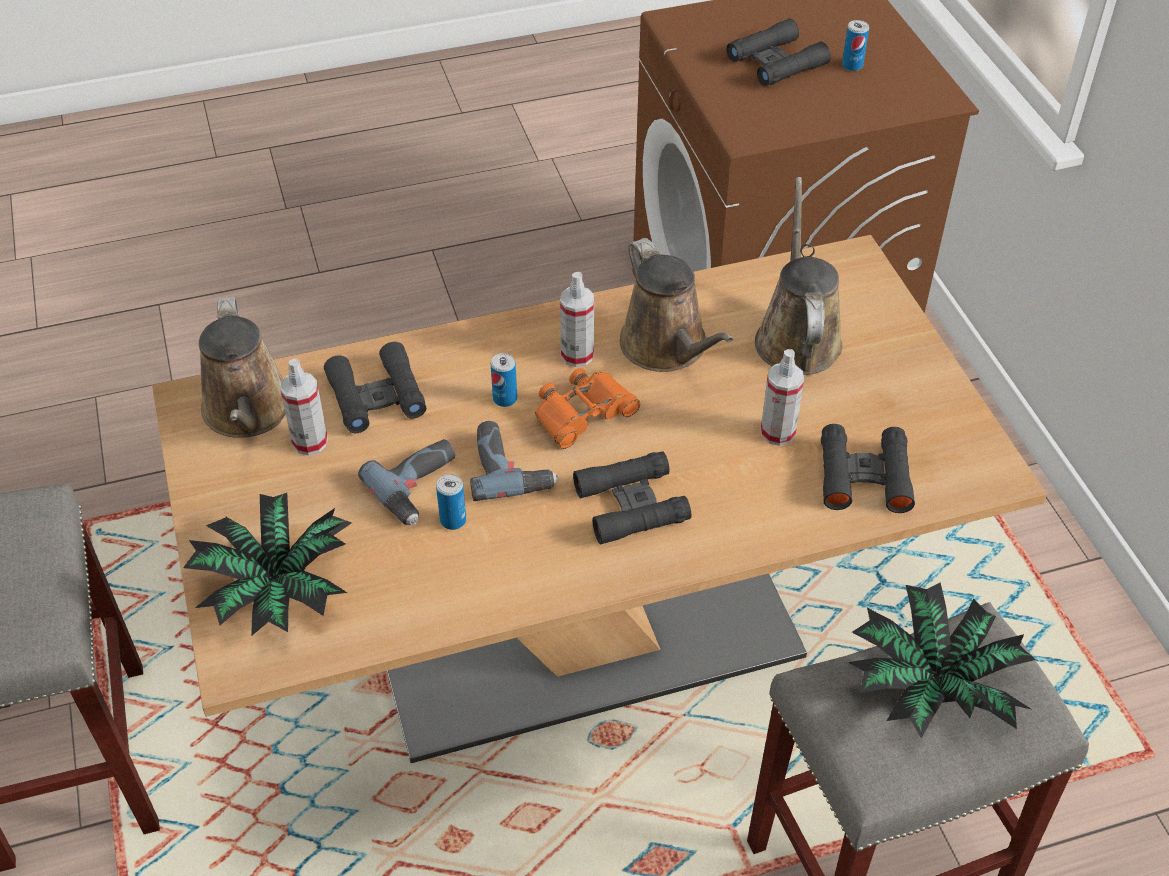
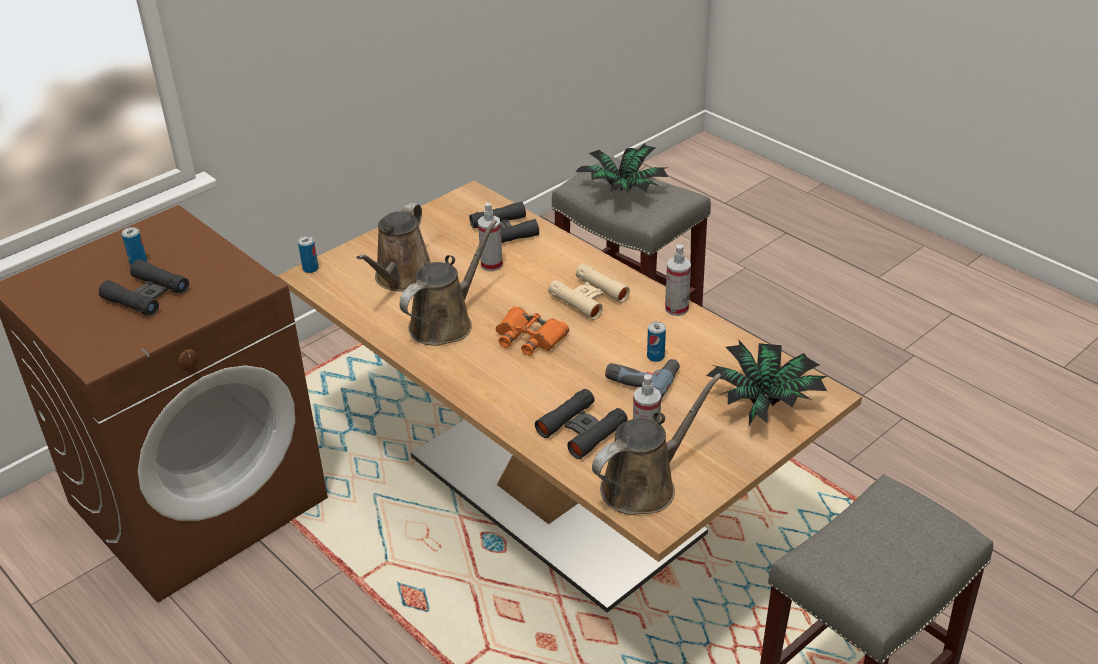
camera: 115 degrees left, 10 degrees down
(505, 398) = (540, 373): can -> can (310, 269)
(510, 467) = (596, 350): power drill -> none
(577, 355) = (478, 357): spray bottle -> spray bottle (676, 309)
(631, 505) = (588, 298): black binoculars -> beige binoculars
(796, 336) = (401, 278): brown watering can -> brown watering can turned 45 degrees counterclockwise

